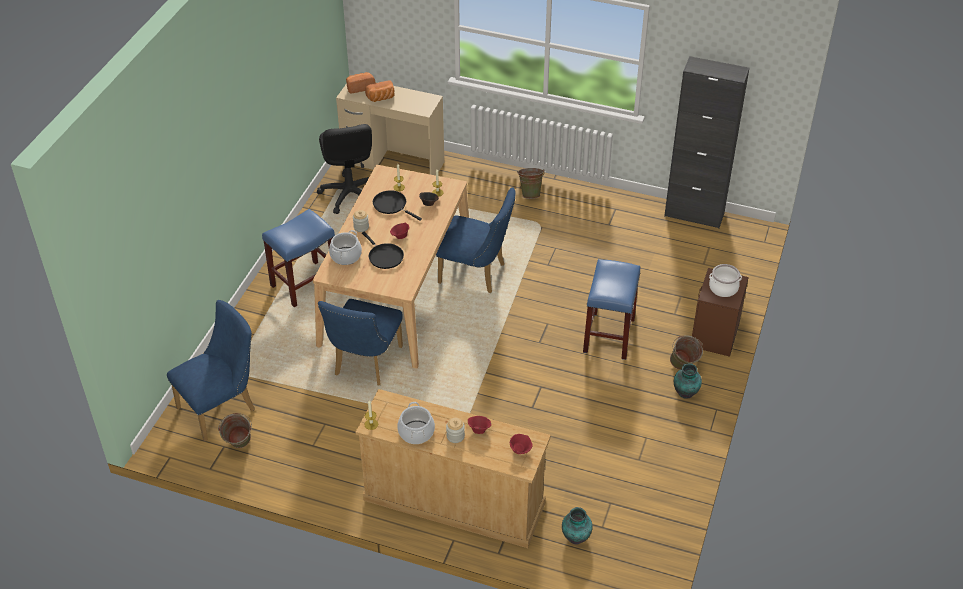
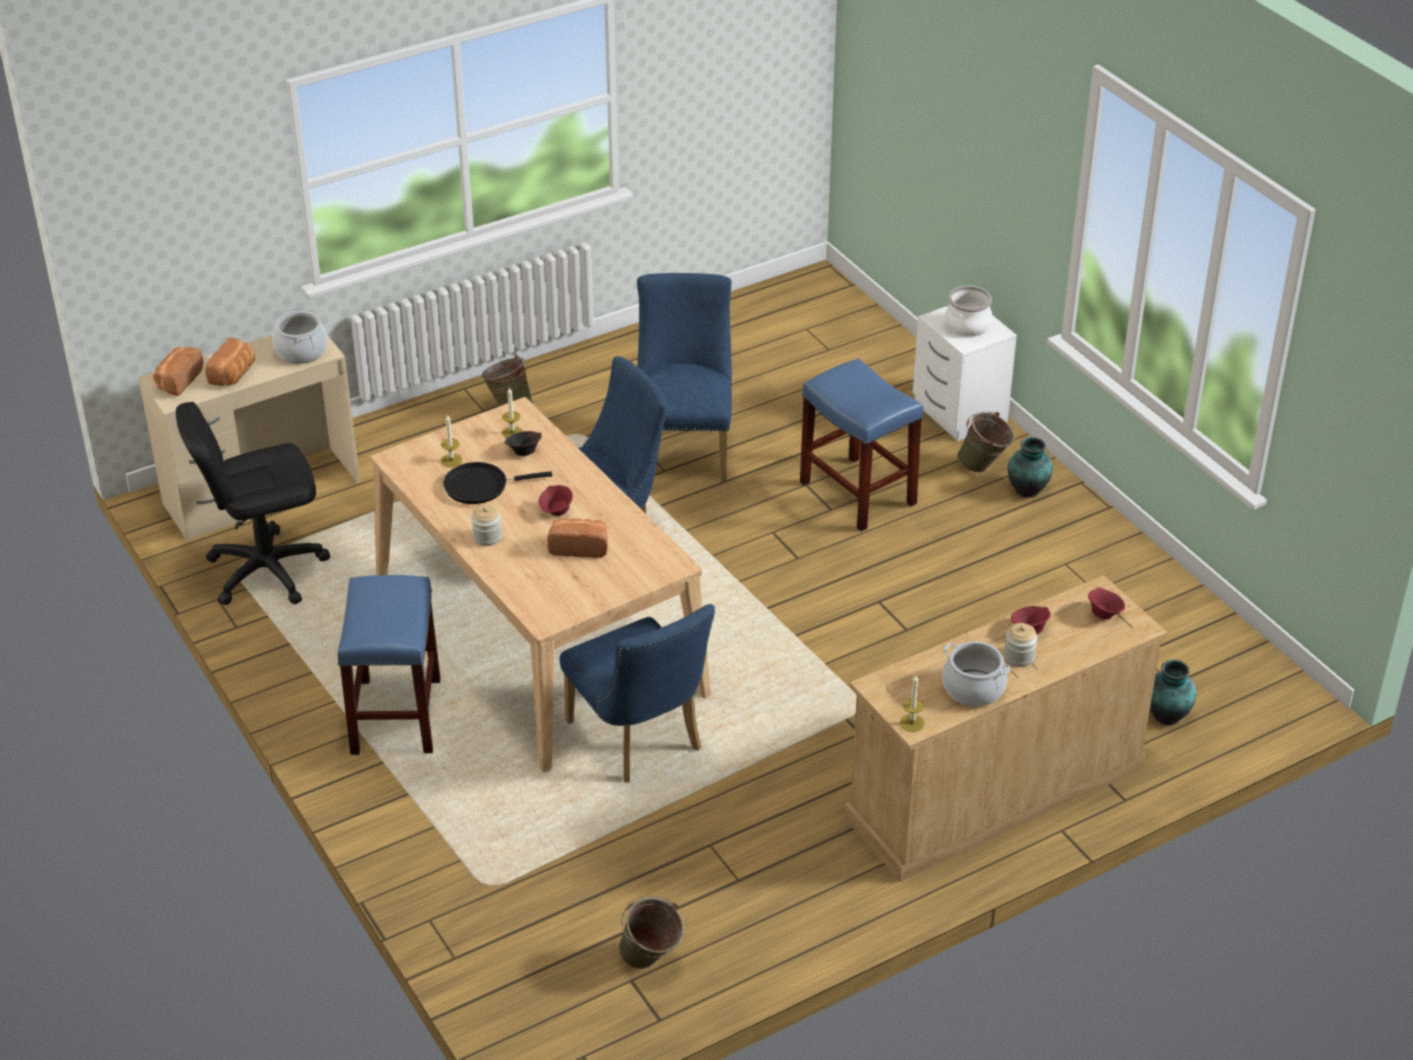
camera: 50 degrees left, 5 degrees down
(222, 407) = (547, 941): blue chair -> blue chair (684, 448)
(345, 256) = (529, 582): cooking pot -> cooking pot (301, 351)
(349, 194) = (266, 570): black office chair -> black office chair turned 135 degrees clockwise
(384, 256) = (579, 547): black frying pan -> bread
(694, 214) = (734, 305): black cabinet -> none
(713, 336) = (959, 413): brown nightstand -> white nightstand

